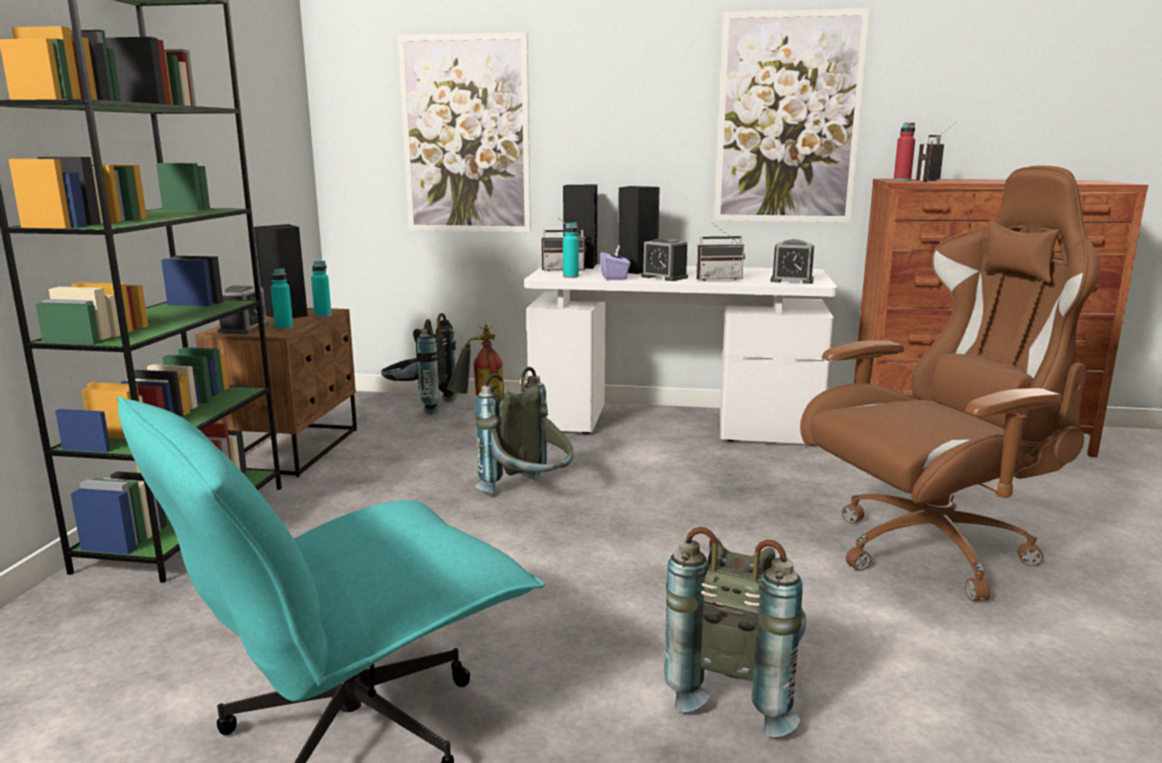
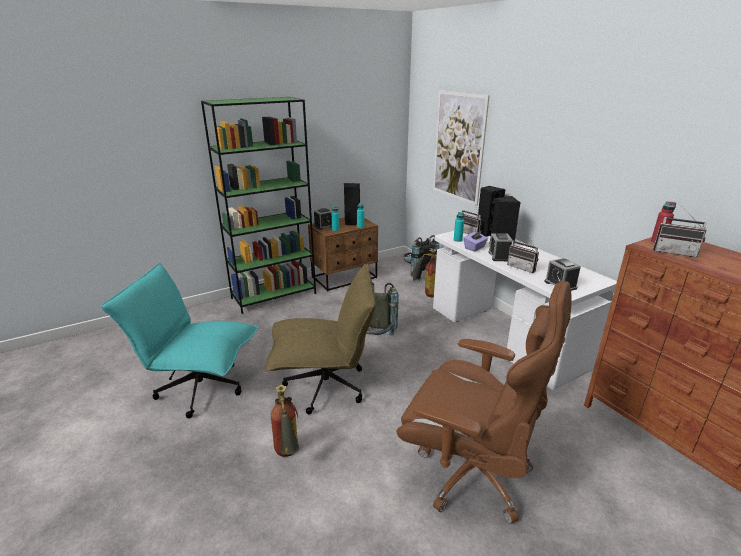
camera: 50 degrees right, 10 degrees up
(583, 582) = (324, 386): none -> beige office chair
(736, 689) = (288, 456): grey backpack -> fire extinguisher
(788, 119) = (618, 174): picture -> none
(934, 181) = (674, 252): radio -> radio turned 150 degrees counterclockwise

